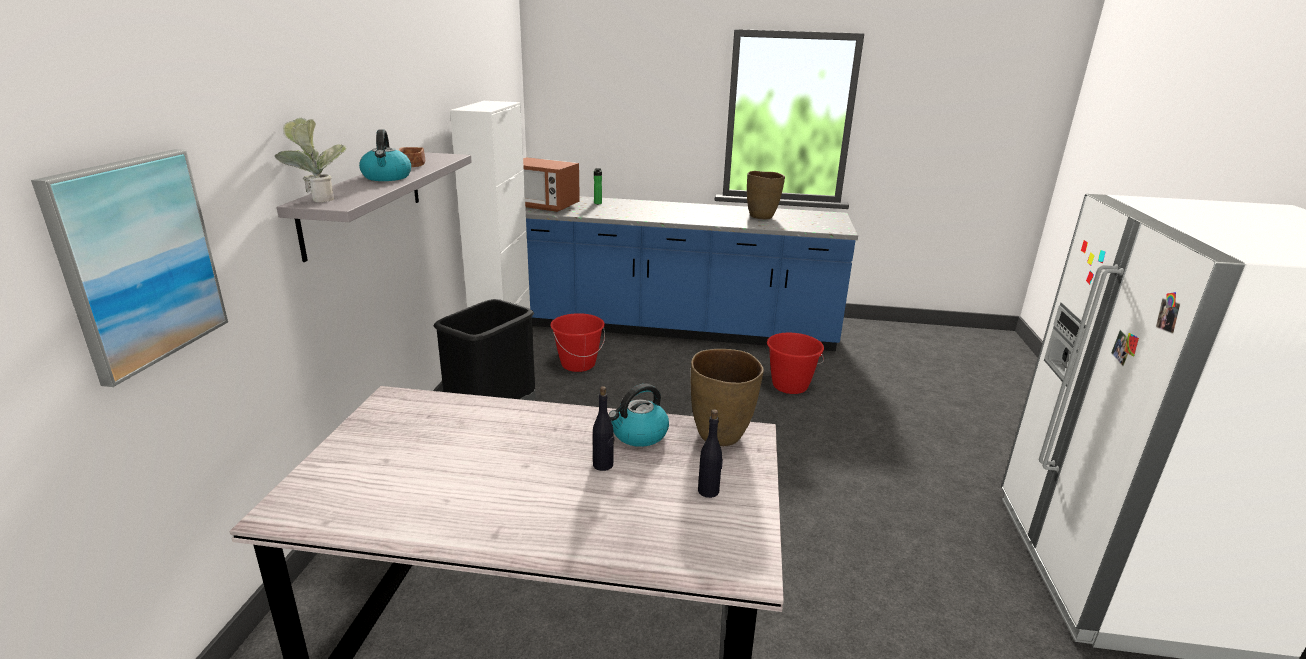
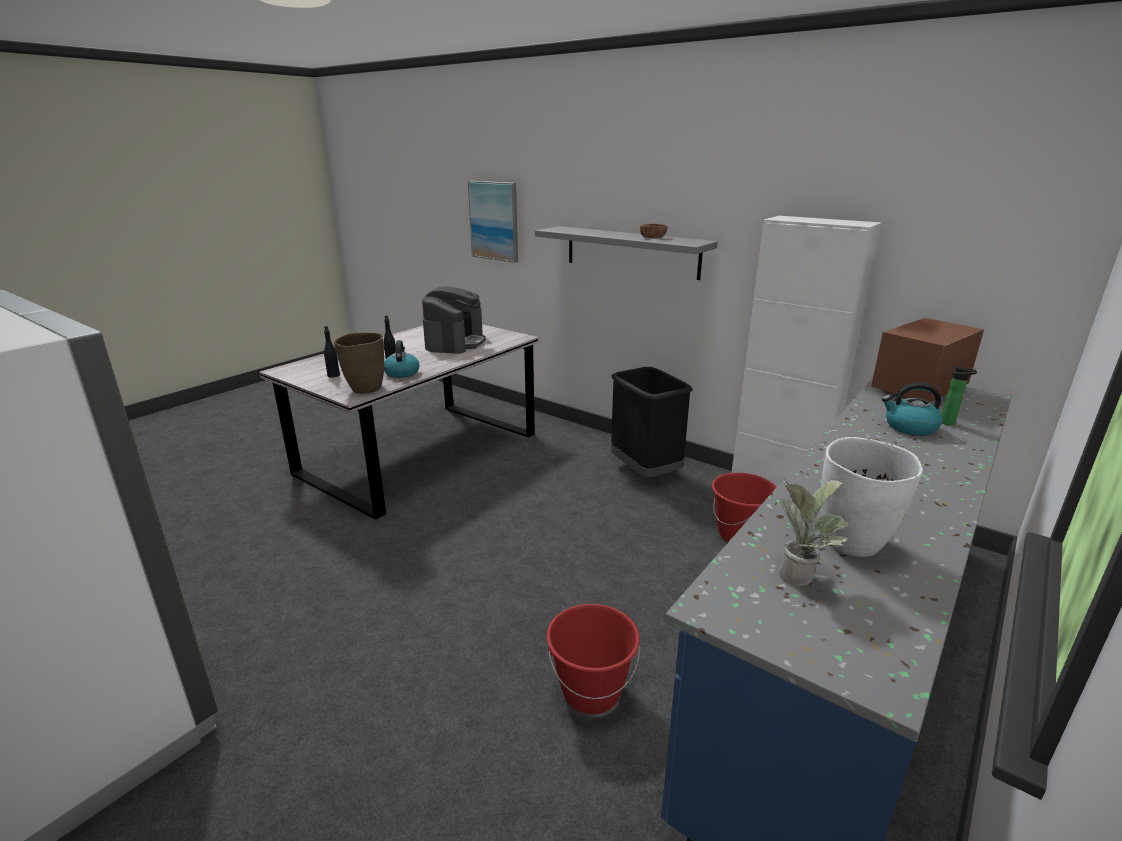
camera: 120 degrees right, 0 degrees up
(317, 198) = (568, 228): potted plant -> potted plant (802, 574)
(387, 177) = (615, 234): kettle -> kettle (909, 427)
(453, 447) = (455, 342): none -> coffee machine
(761, 216) = (854, 543): brown vase -> white vase

